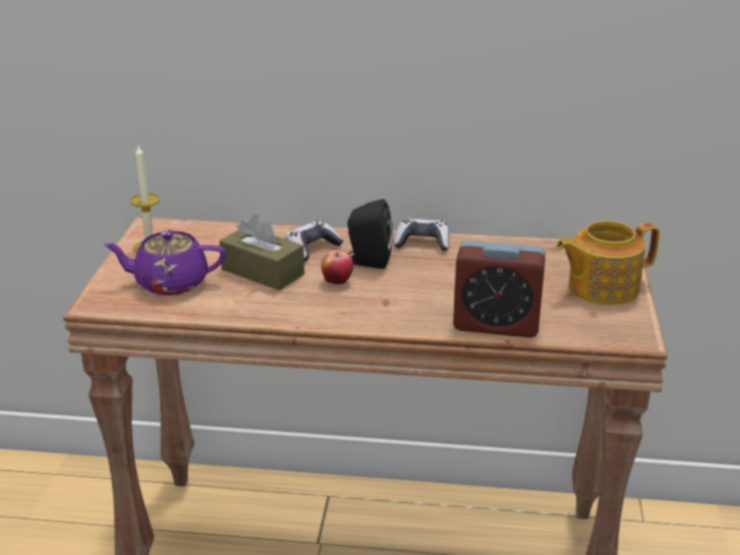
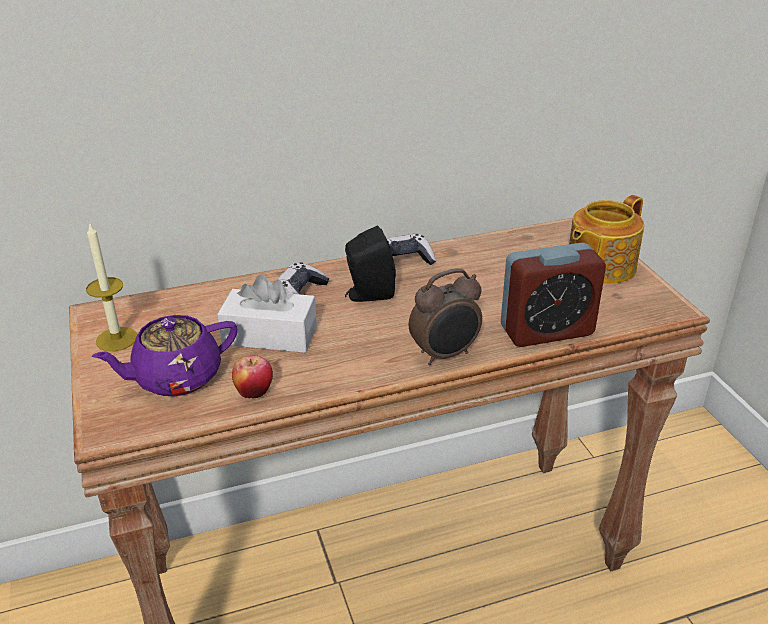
camera: 25 degrees left, 5 degrees up
(262, 272) = (270, 335): brown tissue box -> white tissue box
(337, 282) = (357, 326): apple -> apple (254, 392)
(389, 320) = (445, 355): none -> alarm clock

